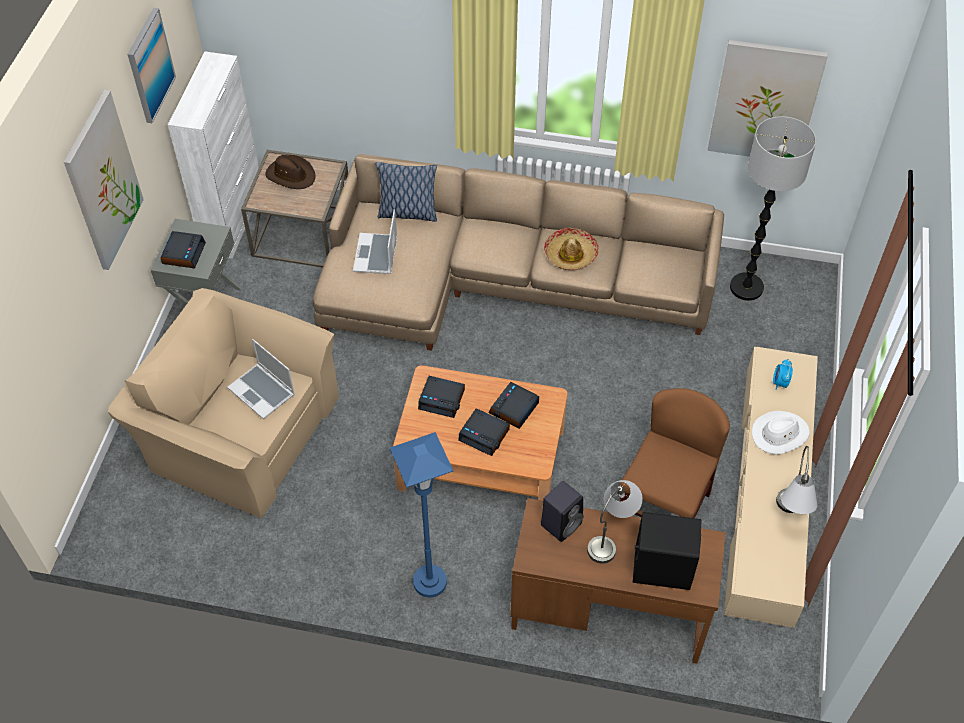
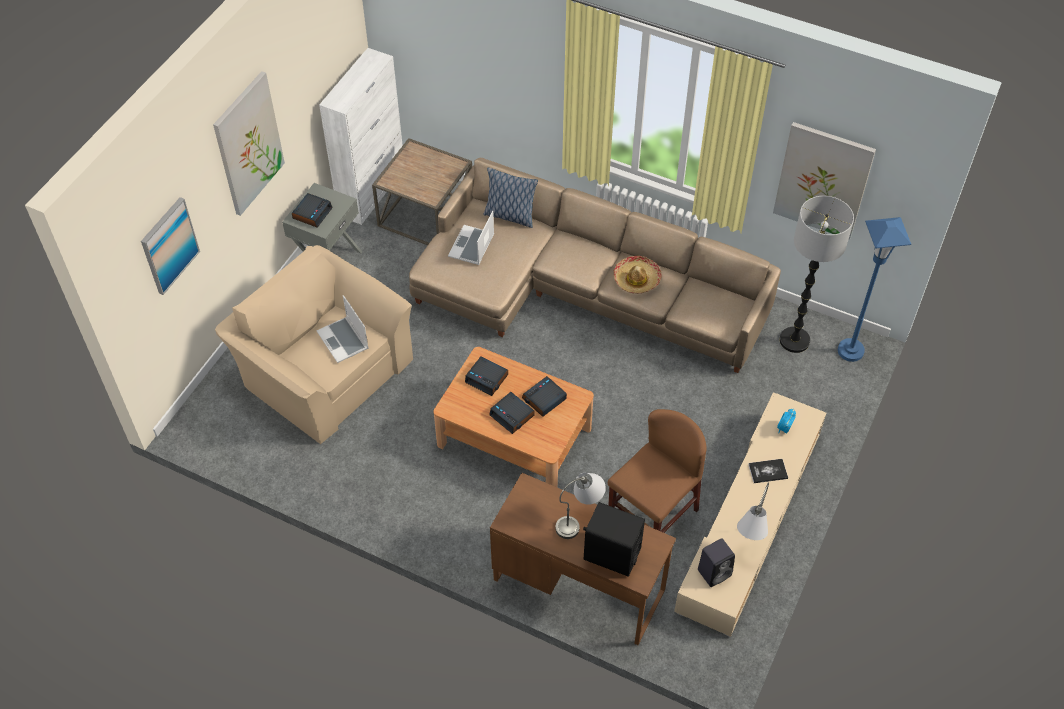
camera: 15 degrees right, 0 degrees up
(150, 65) = (310, 55): picture -> picture (169, 245)
(291, 175) = (421, 164): brown hat -> none
(430, 582) = (440, 527): blue floor lamp -> blue floor lamp (850, 351)
(561, 523) = (542, 499): black speaker -> black speaker (715, 572)
(779, 434) = (768, 471): white hat -> book

